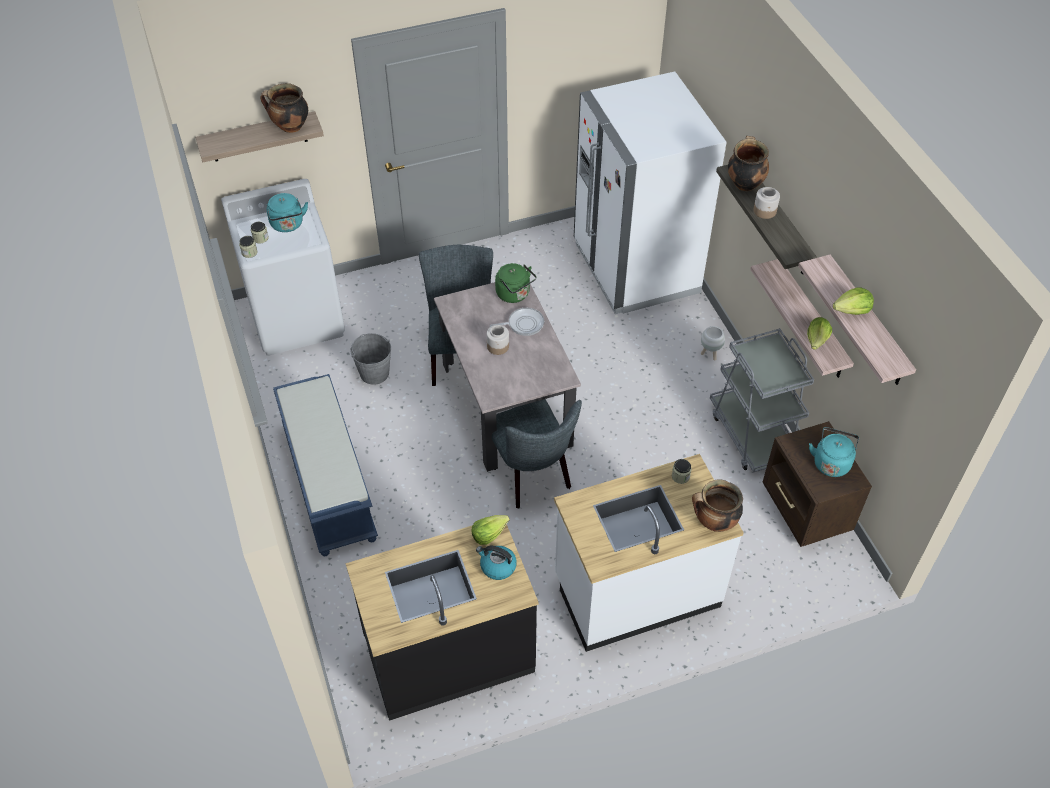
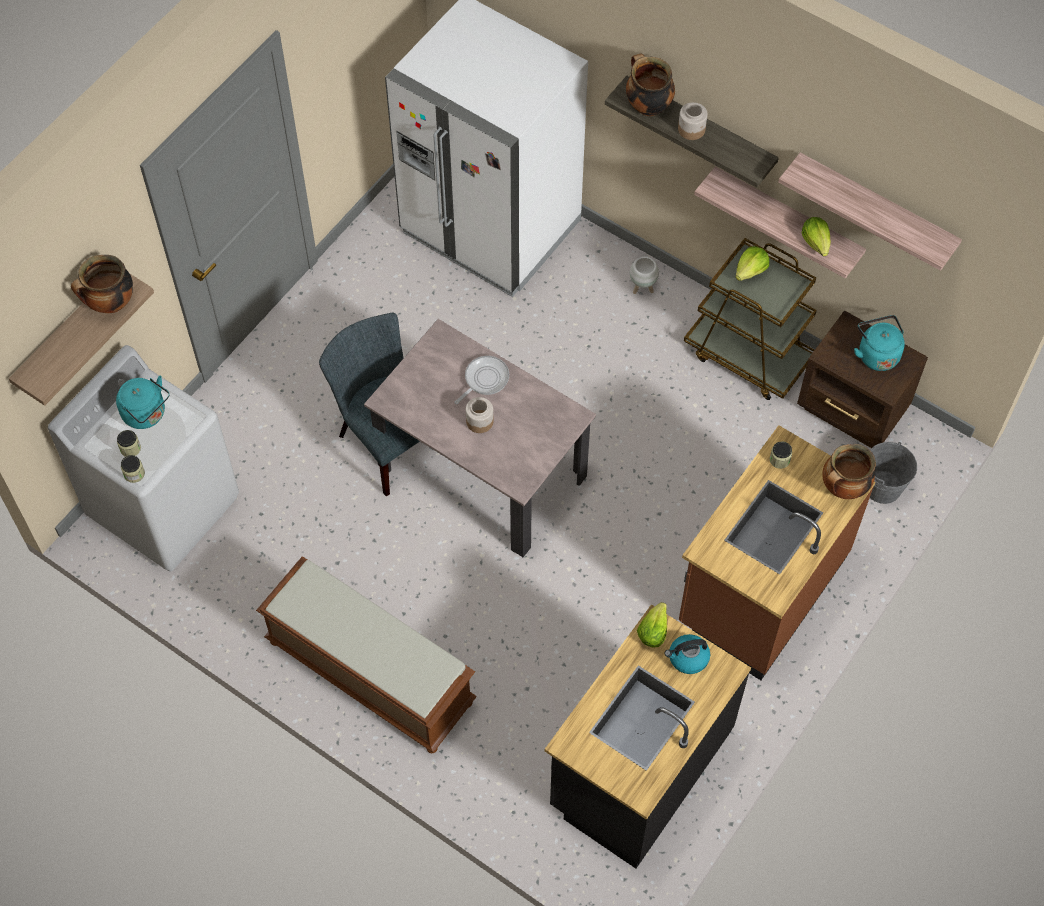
camera: 35 degrees left, 10 degrees up
(328, 482) = (368, 673): blue bench -> brown bench
(374, 373) = (311, 519): grey bucket -> grey bucket (882, 487)
(514, 294) = (447, 350): green kettle -> none
(531, 475) = (570, 533): grey chair -> none
(636, 590) = (760, 590): white counter -> brown counter
(753, 434) = (748, 355): grey cart -> brown cart
(852, 310) = (864, 206): lettuce -> lettuce (750, 271)

